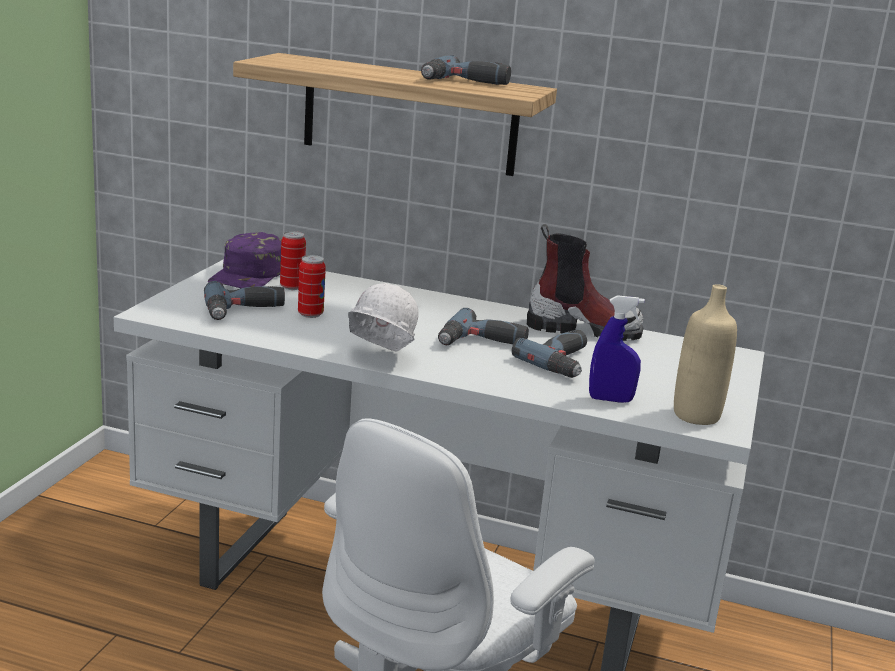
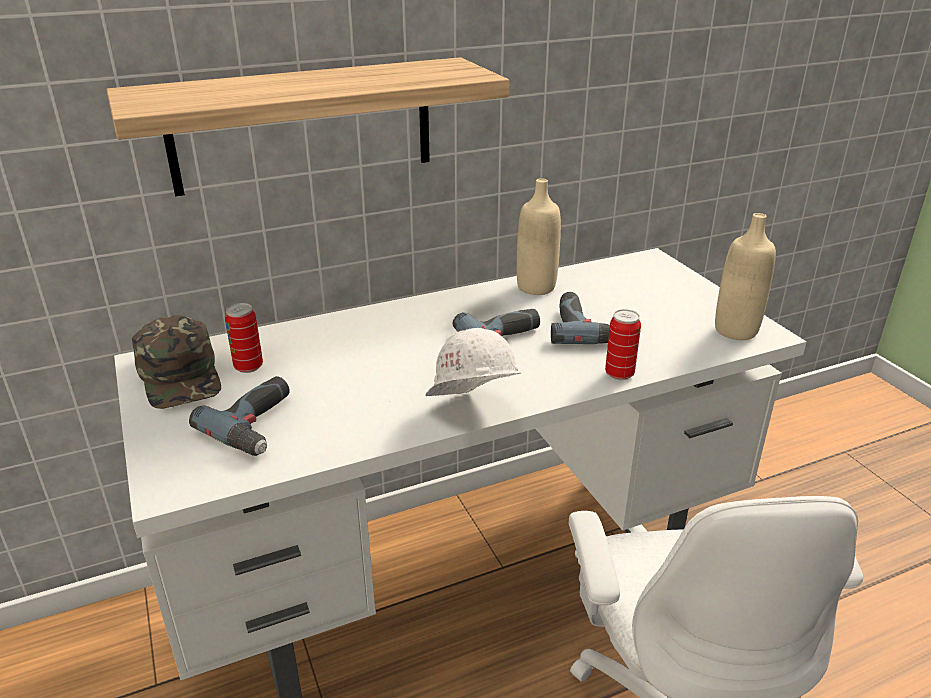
camera: 40 degrees left, 10 degrees up
(249, 275) = (181, 375): purple cap -> green cap
(310, 314) = (324, 391): can -> can (619, 374)
(465, 82) = (393, 73): power drill -> none
(582, 329) = (536, 287): boot -> beige bottle
(610, 399) = (674, 348): blue spray bottle -> none

